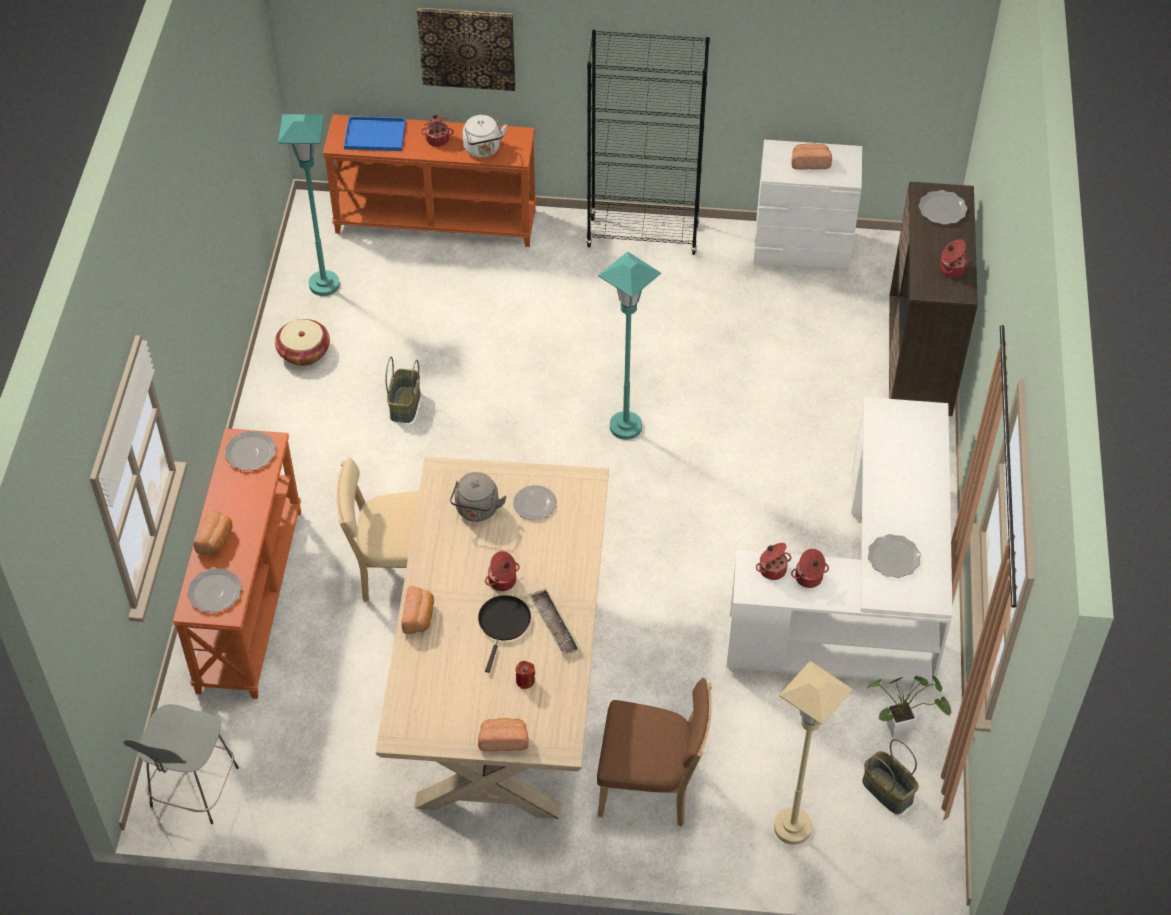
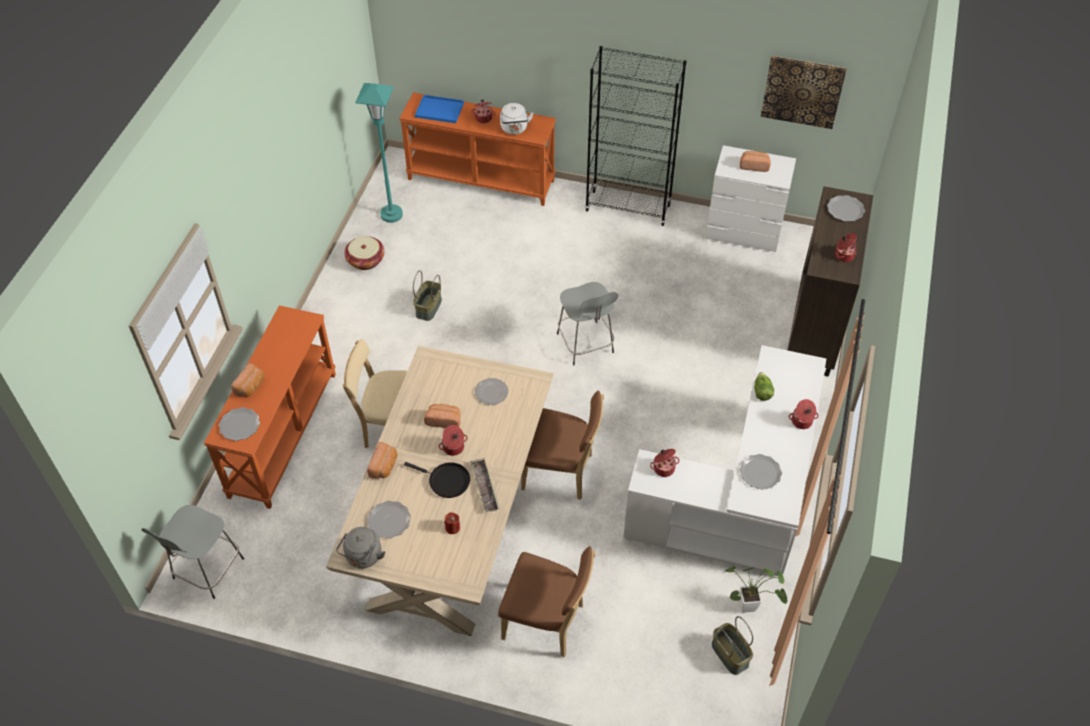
camera: 10 degrees right, 0 degrees up
(250, 452) = (292, 325): plate -> plate (389, 520)
(467, 48) = (509, 51): picture -> picture (802, 91)
(477, 511) = (447, 391): grey kettle -> grey kettle (363, 557)
(503, 624) = (446, 481): black frying pan -> black frying pan turned 90 degrees clockwise
(503, 740) = (425, 572): bread -> bread (444, 420)
(625, 427) = (586, 345): turquoise floor lamp -> grey stool
(628, 597) = (561, 472): none -> brown chair
(792, 827) = (649, 672): beige floor lamp -> none
(809, 578) = (691, 479): cooking pot -> cooking pot (802, 422)
(876, 456) = (762, 392): none -> lettuce

